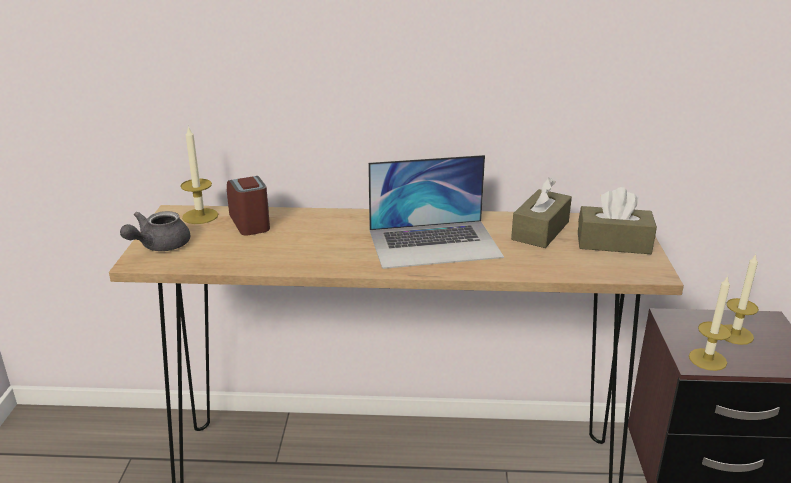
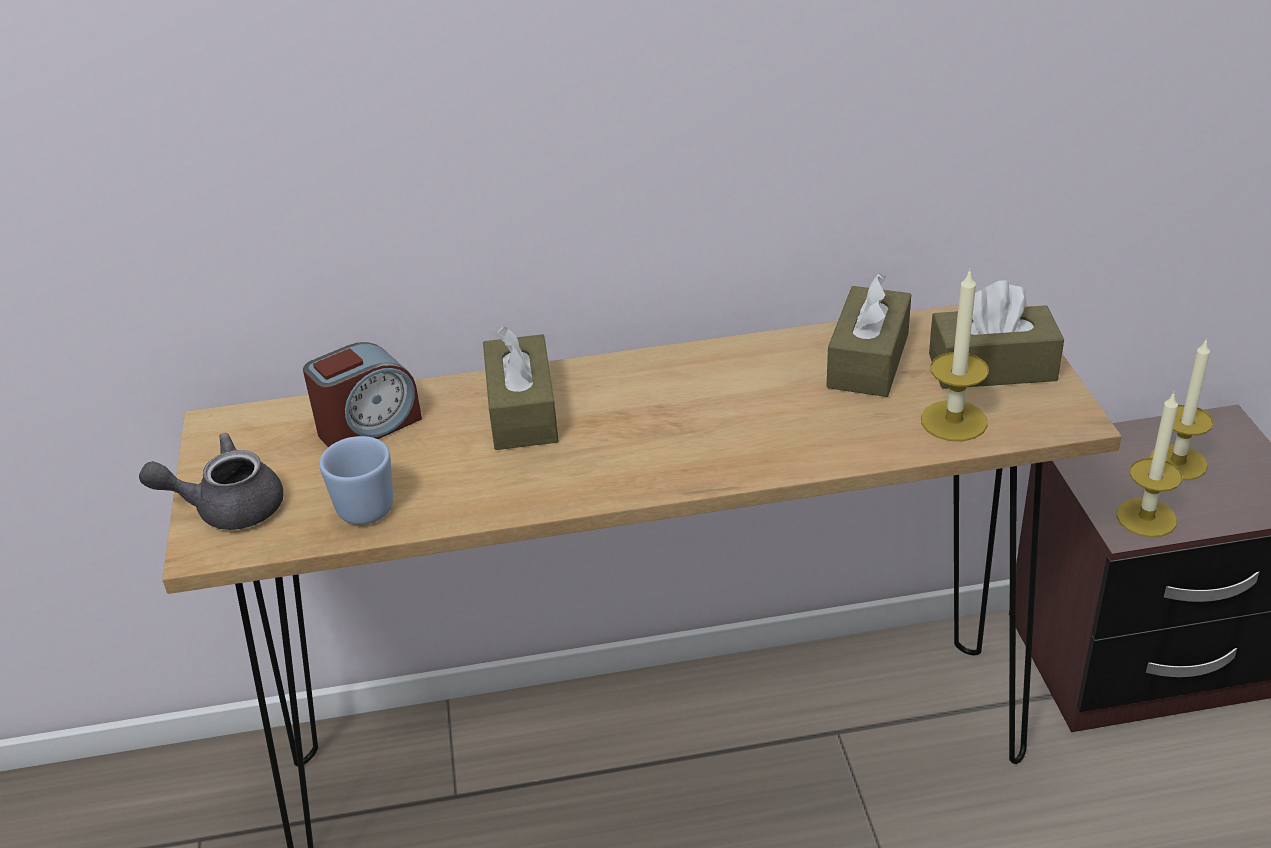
camera: 10 degrees left, 10 degrees up
(159, 246) = (227, 507): grey teapot -> grey teapot turned 60 degrees clockwise
(200, 216) = (271, 426): candle -> candle (954, 421)
(230, 254) = (363, 503): none -> blue mug
(250, 223) = (368, 426): alarm clock -> alarm clock turned 90 degrees clockwise
(335, 227) = (522, 411): none -> brown tissue box
(434, 243) = (704, 418): laptop -> none

